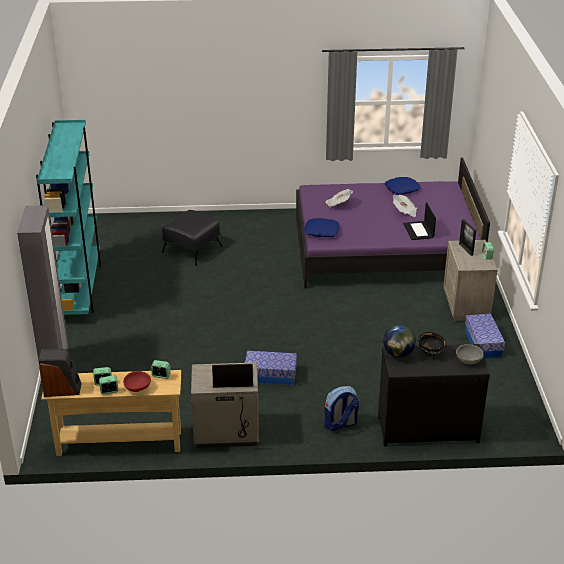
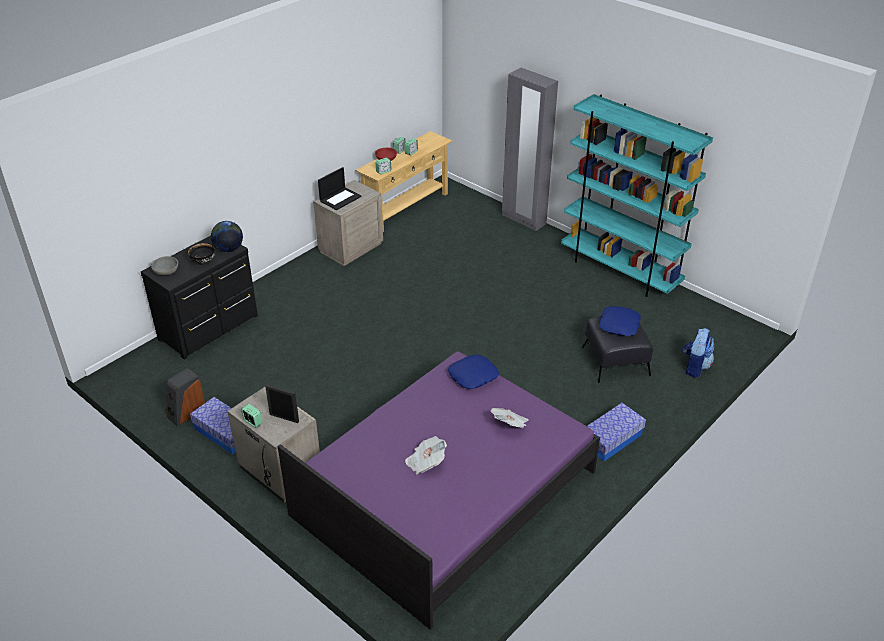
camera: 135 degrees right, 5 degrees up
(62, 389) = (427, 139): speaker -> speaker (186, 412)
(270, 375) = (374, 297): storage box -> storage box (611, 439)
(340, 424) = (278, 294): backpack -> backpack (694, 367)
(402, 189) = (476, 504): blue pillow -> blue pillow (619, 325)
(419, 231) = (377, 442): laptop -> none

